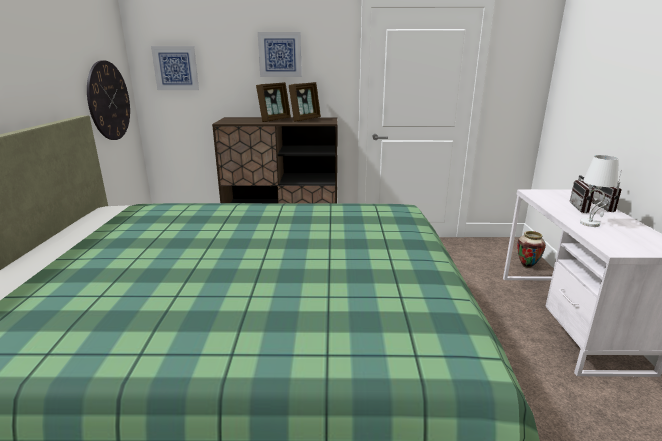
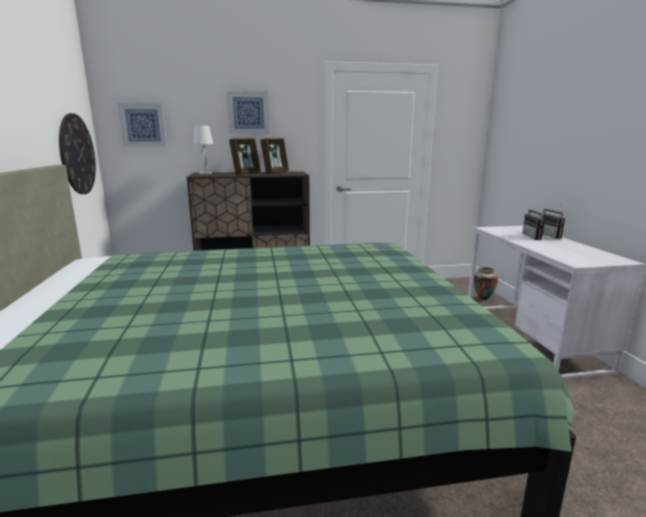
camera: 10 degrees left, 5 degrees down
(590, 223) = (547, 247): white table lamp -> white table lamp (206, 173)

